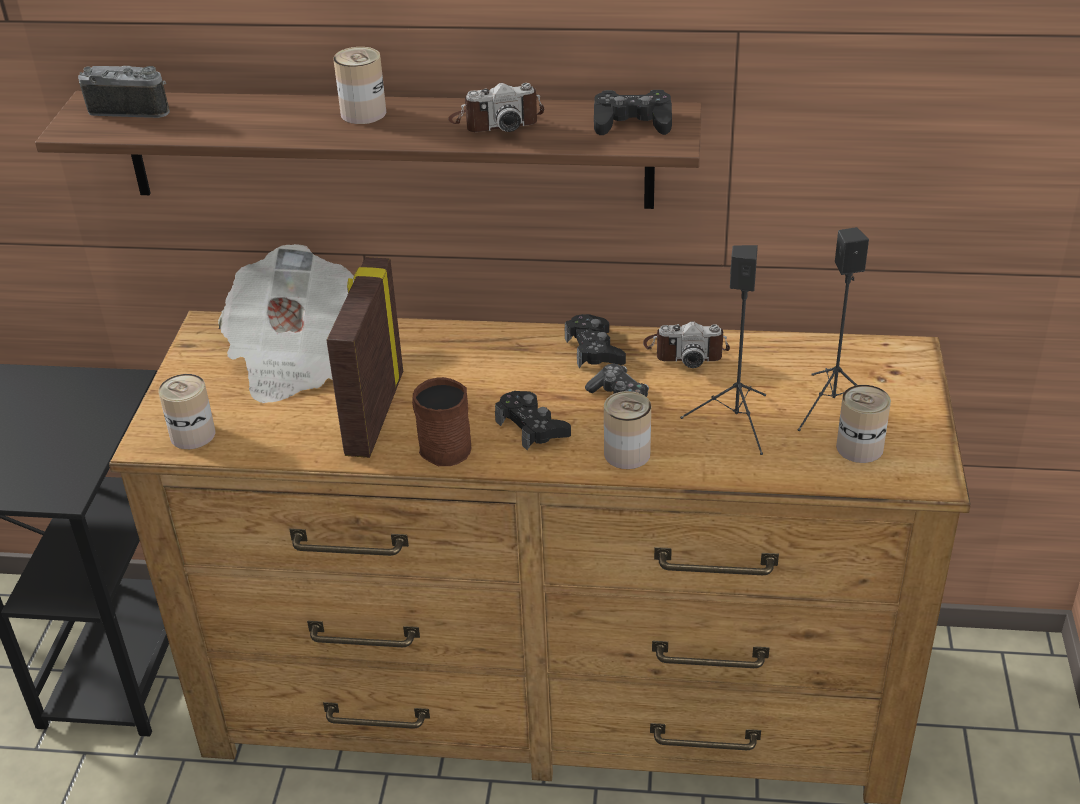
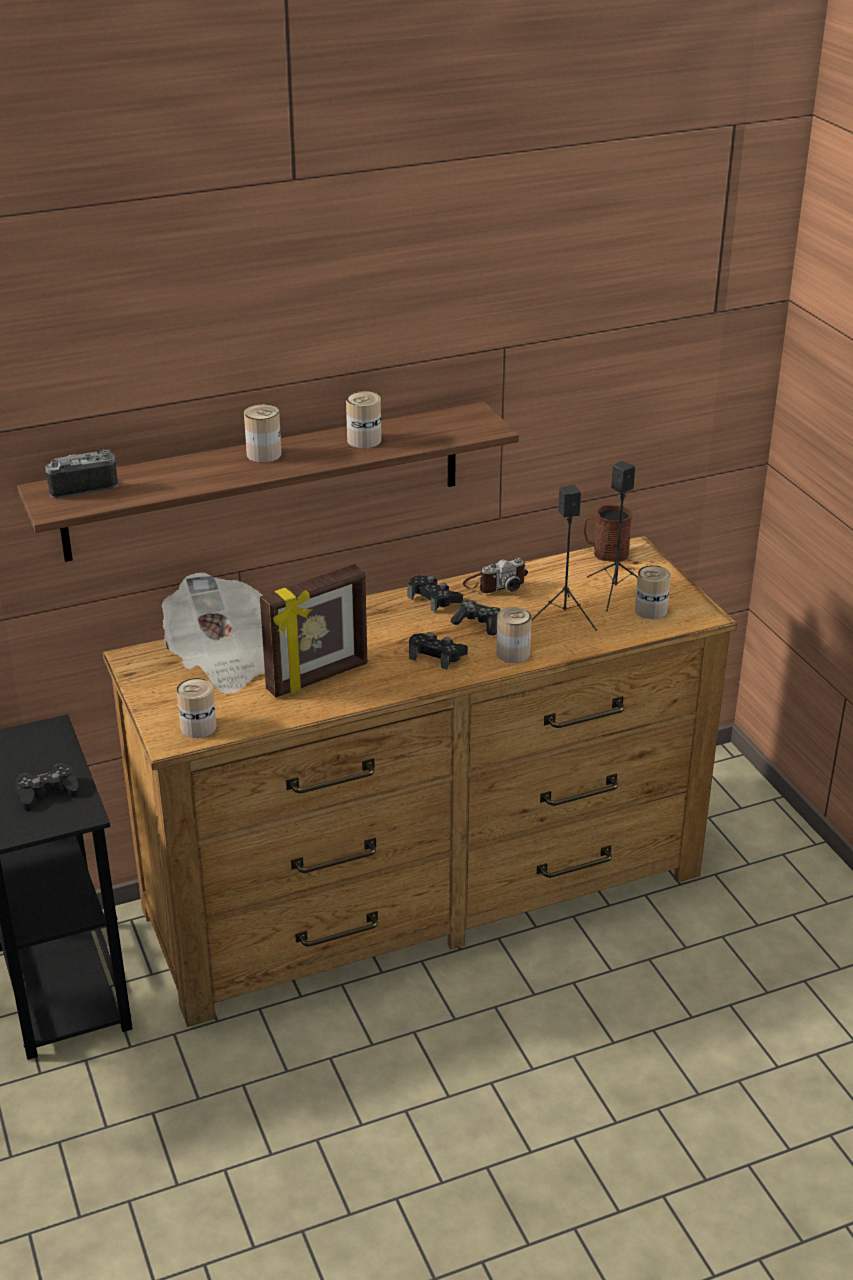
camera: 30 degrees left, 5 degrees down
(372, 414) = (318, 678): picture frame -> picture frame turned 105 degrees counterclockwise
(440, 445) = (385, 683): brown mug -> brown mug (605, 553)
(496, 121) = (364, 440): camera -> can
(632, 122) = (455, 422): black game controller -> black game controller (47, 793)

